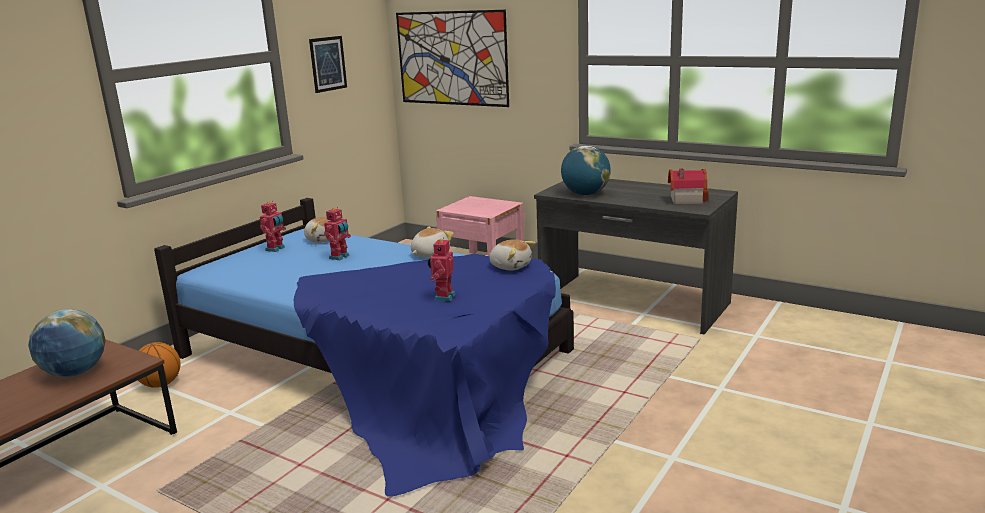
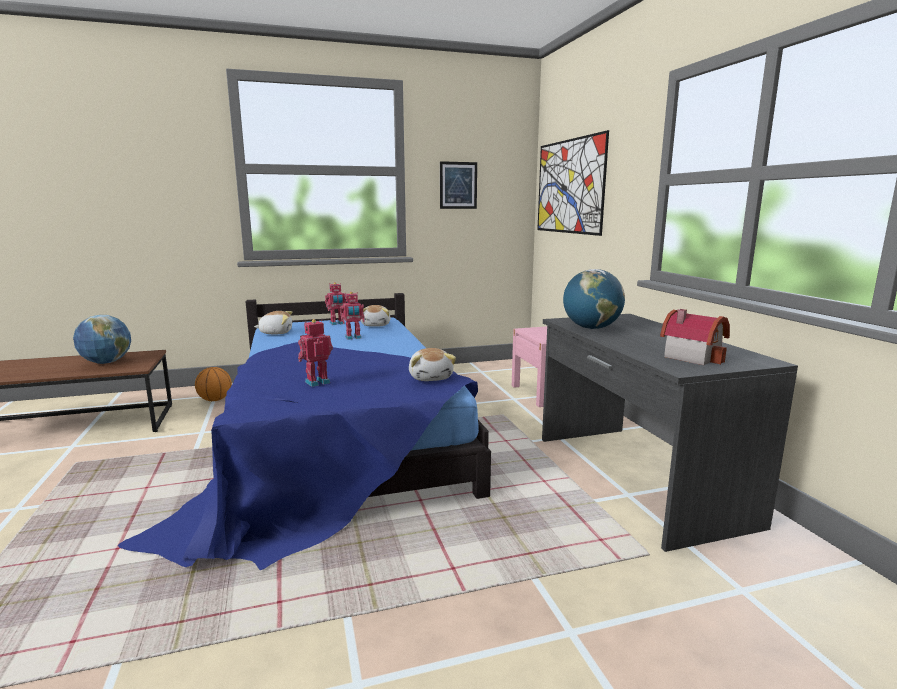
camera: 40 degrees right, 5 degrees down
(429, 254) = (409, 352): plush toy -> plush toy (276, 333)

